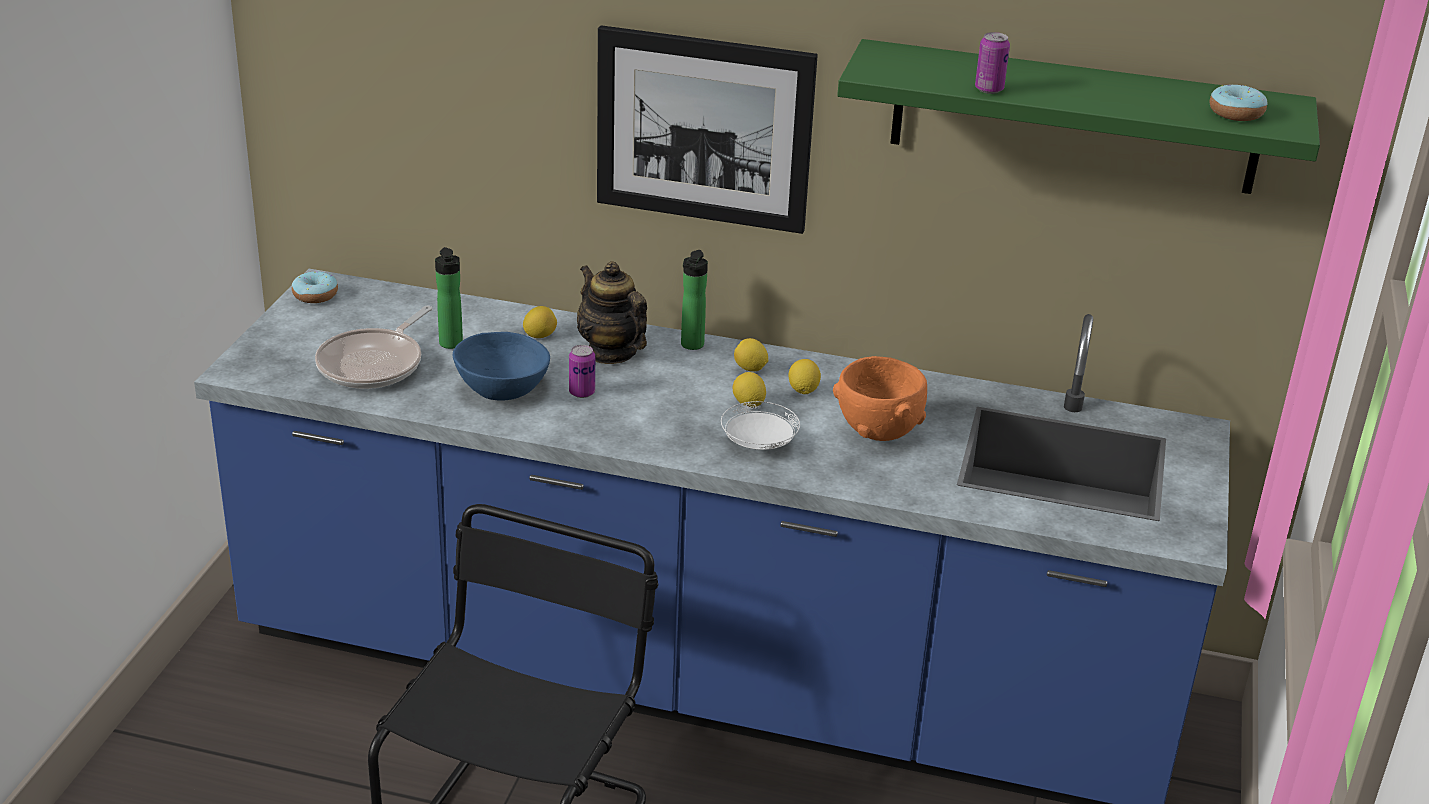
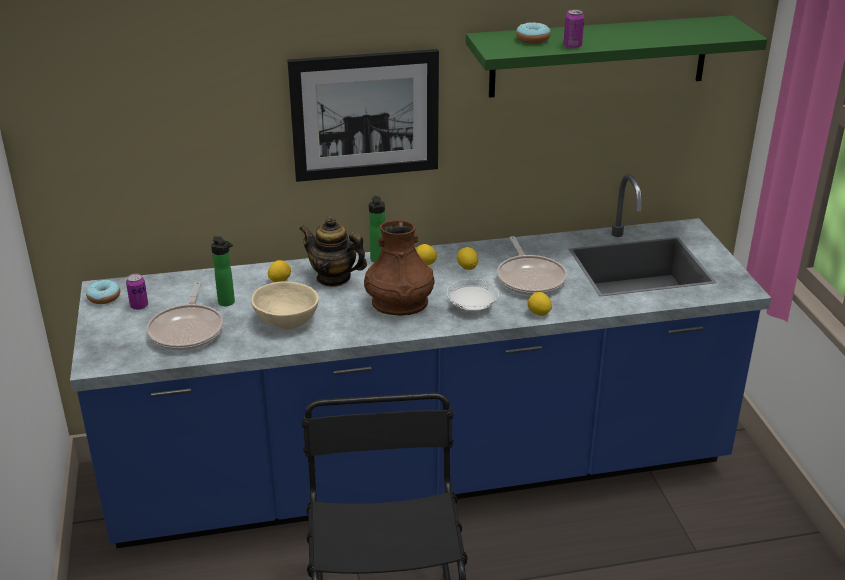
camera: 25 degrees left, 0 degrees up
(501, 389) = (286, 321): blue bowl -> beige bowl
(582, 392) = (339, 308): can -> can (139, 306)
(666, 410) = (400, 303): none -> brown vase
(748, 404) = (444, 285): lemon -> lemon (539, 313)
(878, 431) = (530, 278): orange bowl -> frying pan
(1236, 113) = (709, 31): donut -> donut (533, 39)

